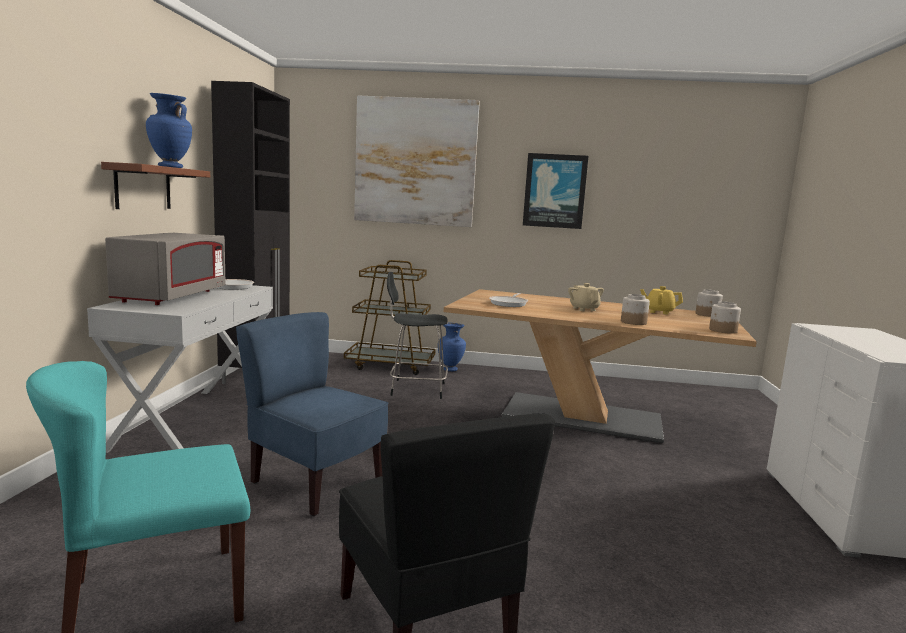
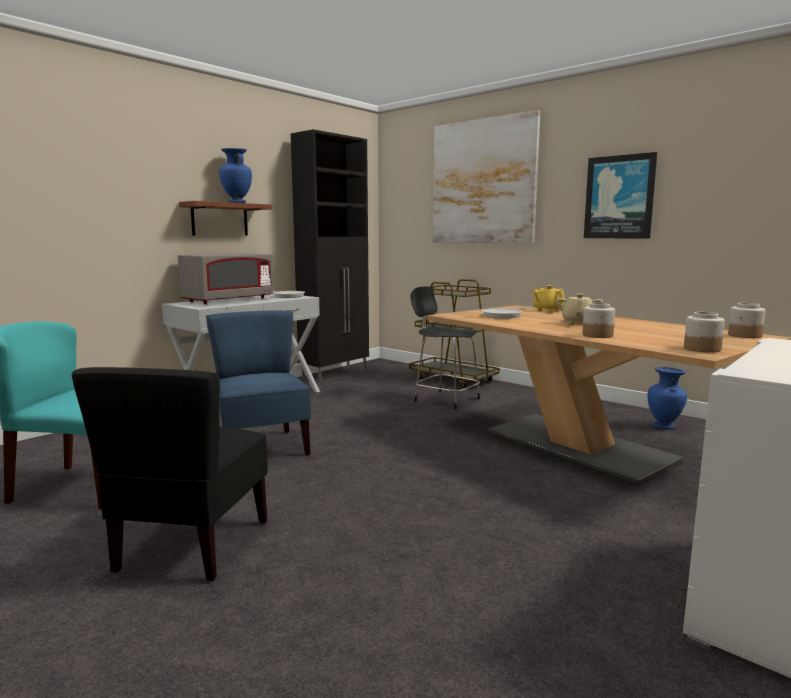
camera: 35 degrees right, 0 degrees up
(450, 369) = (505, 389): blue vase -> blue vase (664, 427)
(659, 312) = (675, 330): yellow teapot -> yellow teapot (547, 310)

